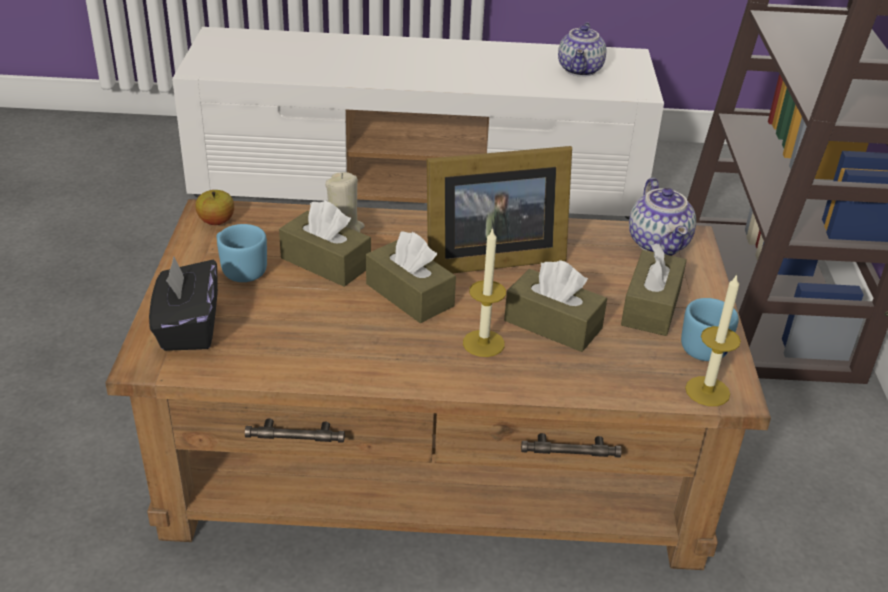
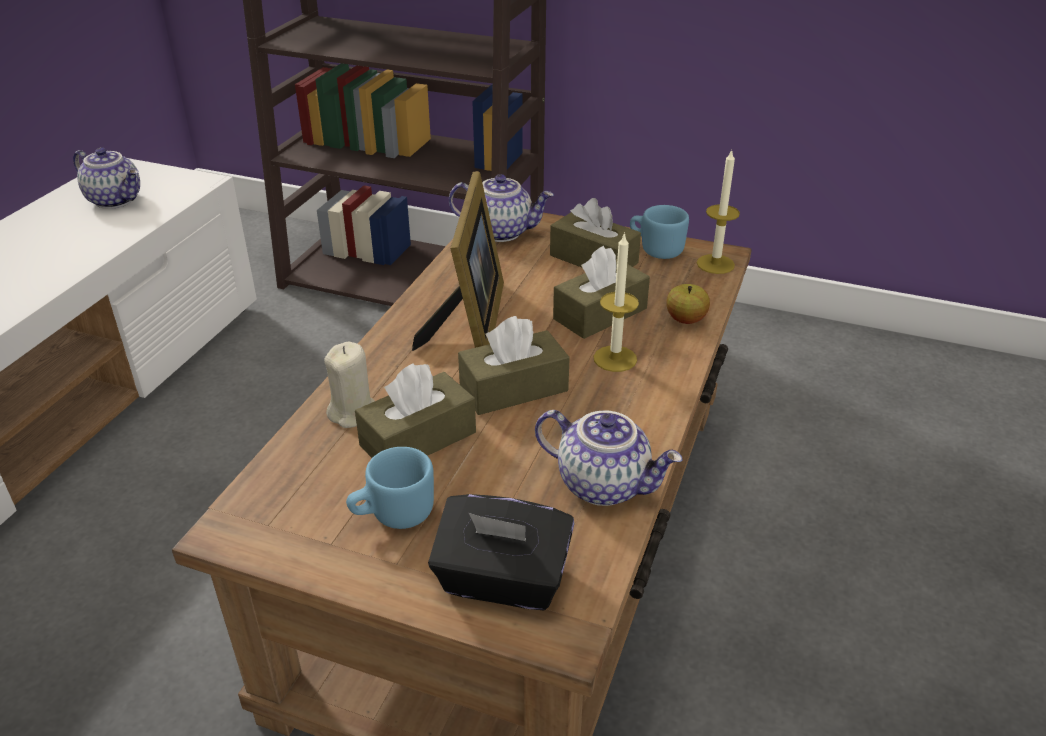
camera: 70 degrees left, 0 degrees up
(216, 221) = (259, 524): apple -> apple (685, 319)
(306, 360) = (604, 484): none -> teapot

